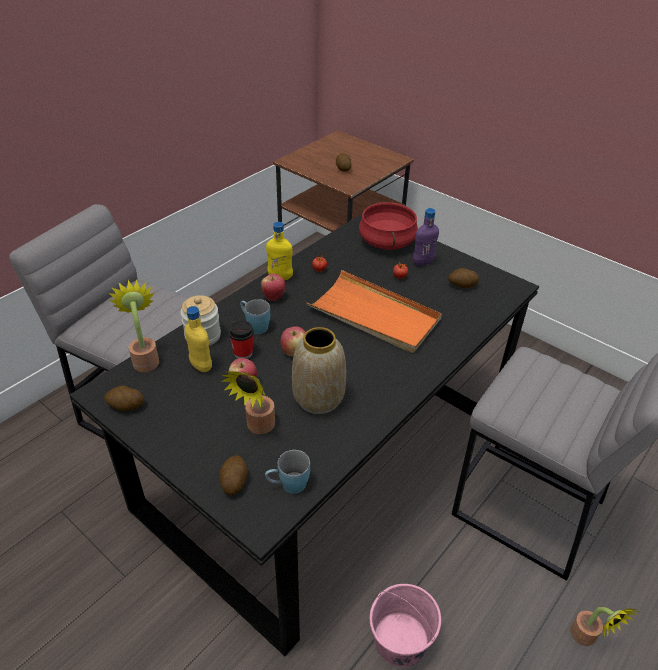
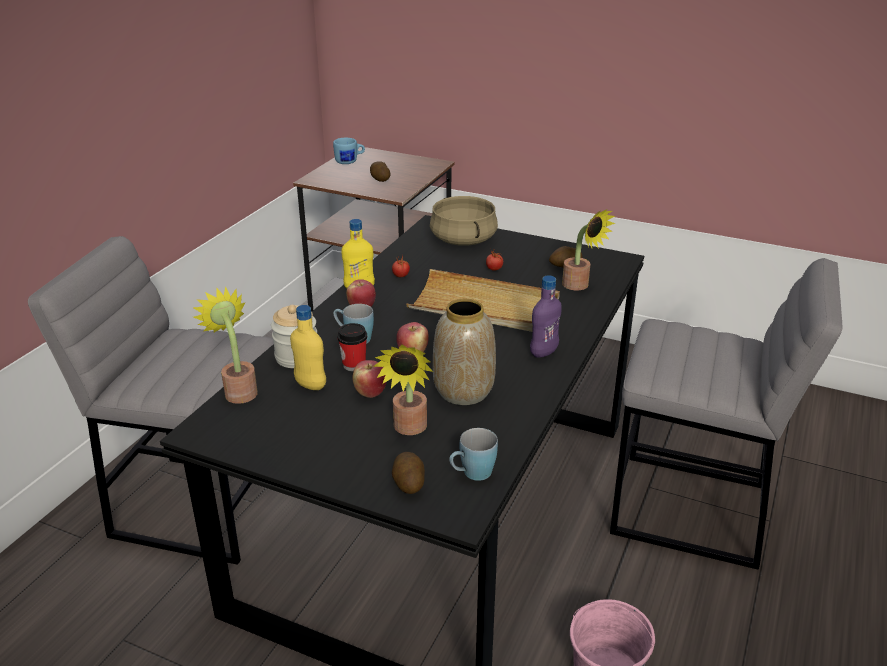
camera: 15 degrees left, 10 degrees down
(126, 406) = (239, 439): potato -> none
(327, 147) = (350, 161): none -> blue mug
(374, 315) = (485, 307): orange tray -> beige tray
(386, 241) = (462, 240): red cooking pot -> beige cooking pot
(423, 262) = (512, 252): purple bottle -> purple bottle (543, 352)
(587, 638) = (802, 619): potted plant -> potted plant (579, 286)

